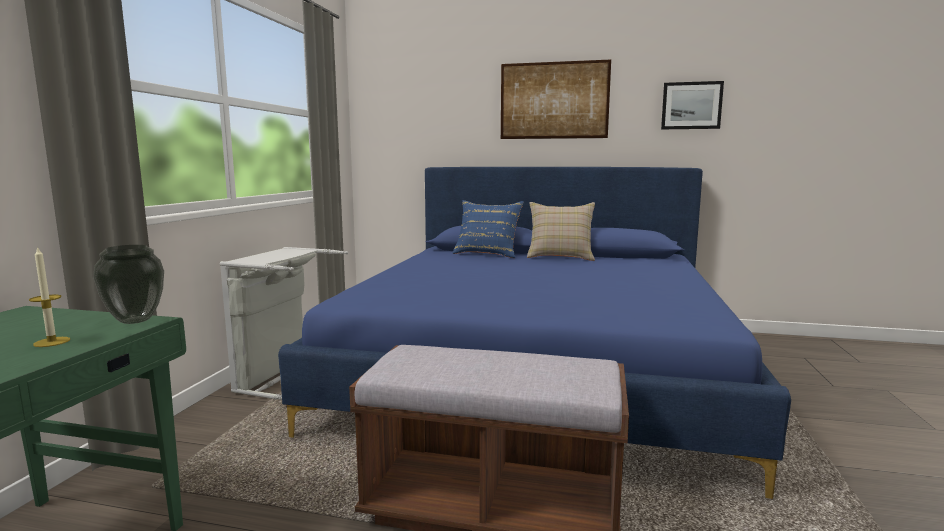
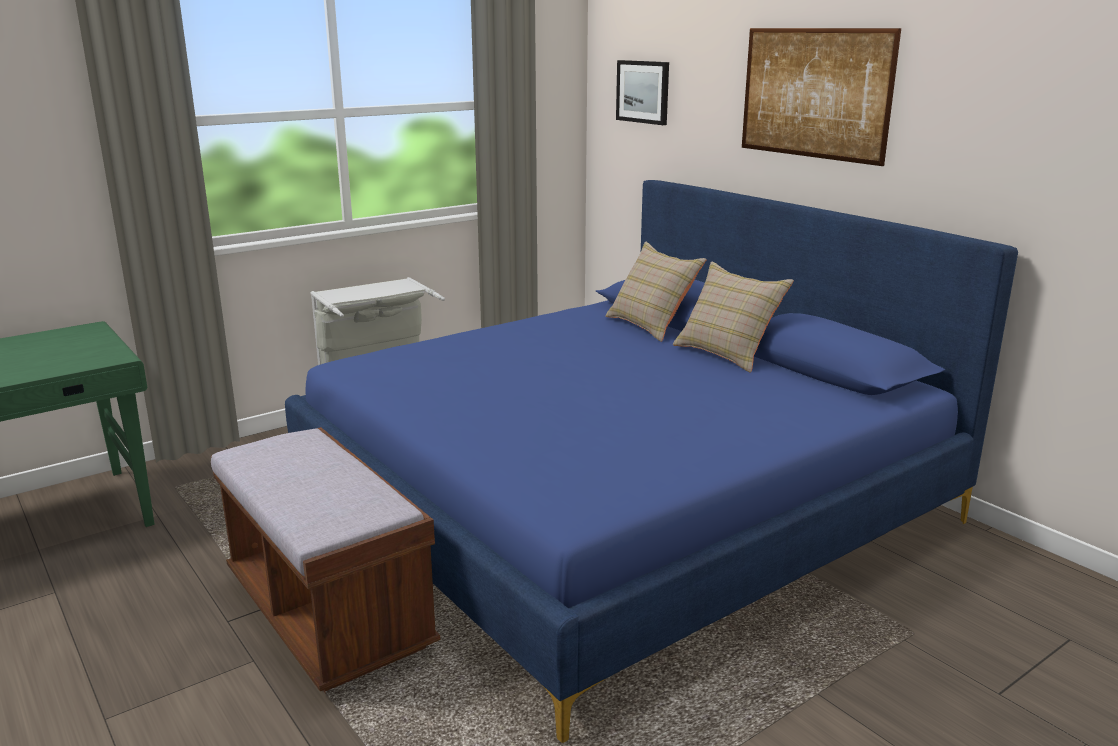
camera: 40 degrees right, 10 degrees up
(52, 342) = (46, 364): candle -> none
(136, 320) = (113, 356): vase -> none
(487, 254) = (651, 325): blue pillow -> beige pillow
(691, 105) = (1023, 124): picture -> picture (643, 92)

